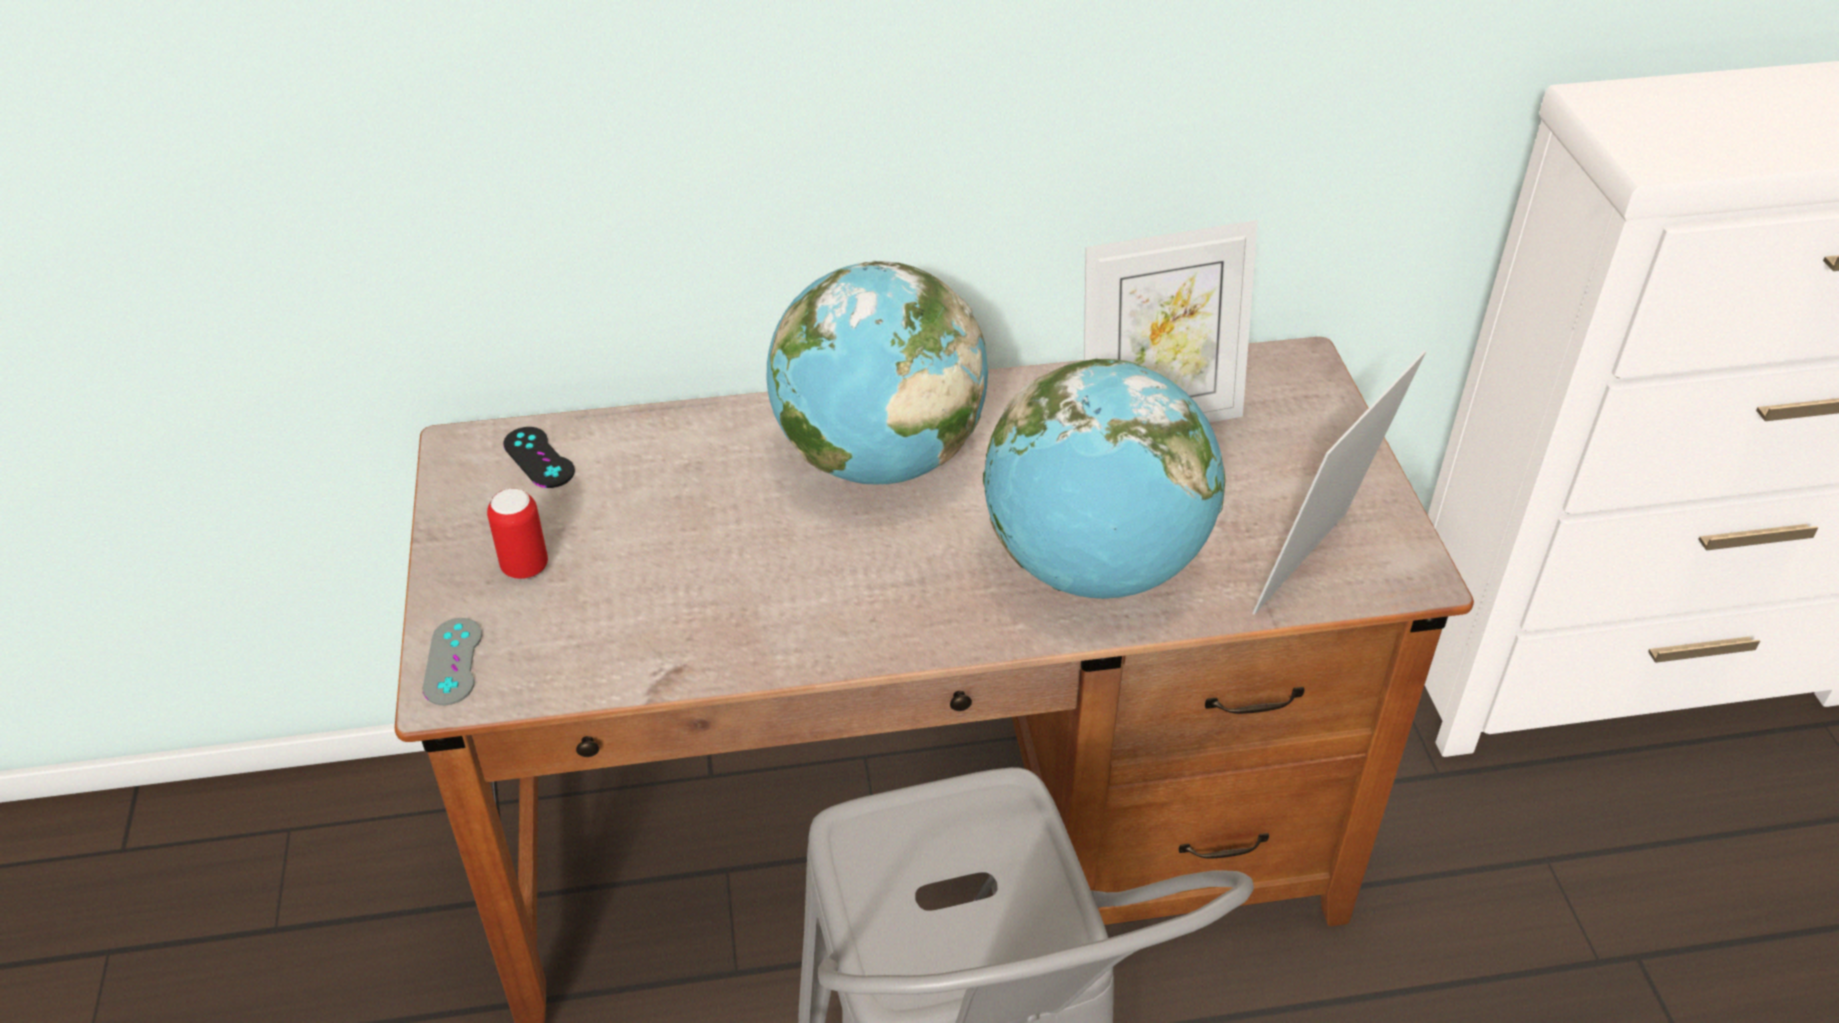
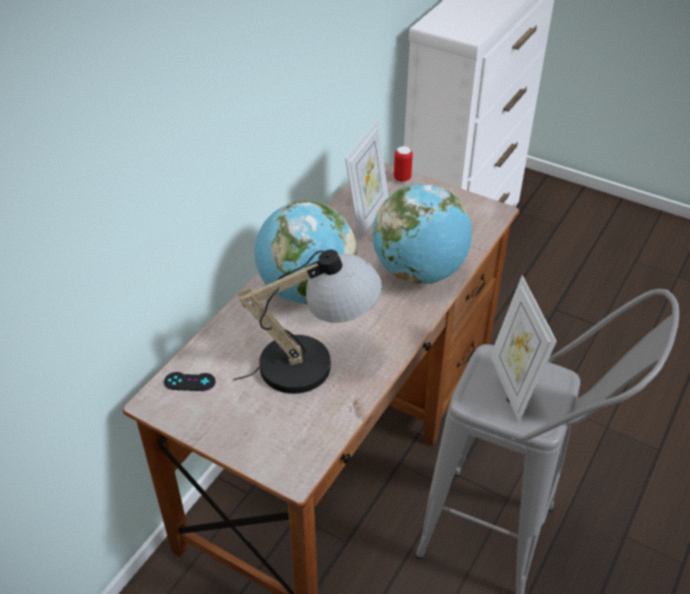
camera: 50 degrees left, 0 degrees up
(453, 661) = (280, 466): grey game controller -> none
(525, 567) = (250, 418): can -> can (402, 178)
(722, 566) = (315, 361): none -> table lamp
(1317, 570) = (473, 228): picture frame -> picture frame (512, 386)

